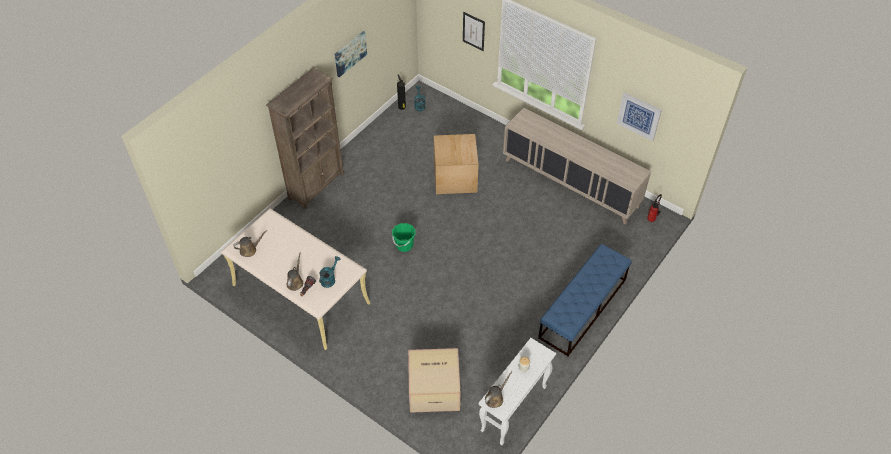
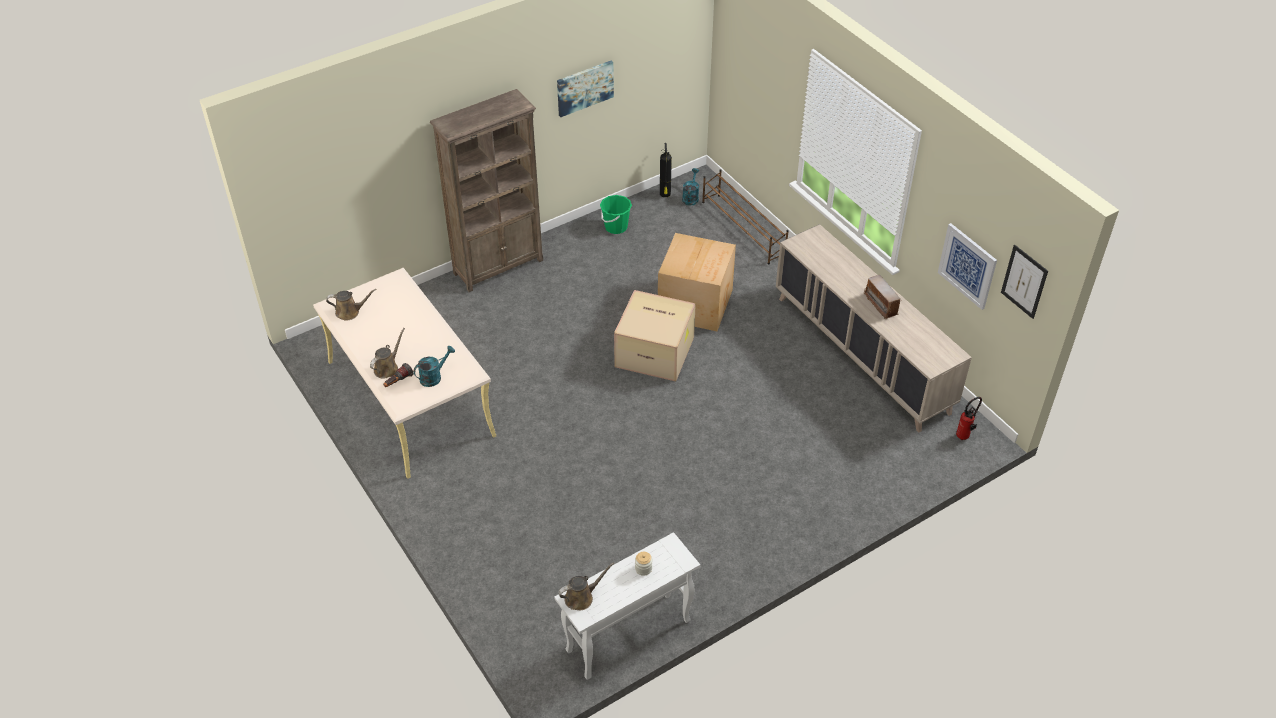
camera: 20 degrees right, 5 degrees down
(404, 245) = (580, 374): green bucket -> green bucket (616, 227)
(435, 388) = (530, 573): cardboard box -> cardboard box (656, 351)
(462, 119) = (743, 229): none -> brown shoe rack
(473, 31) = (774, 97): picture -> picture (1024, 281)
(582, 309) = (796, 530): blue bench -> none
(584, 151) = (881, 304): none -> radio

